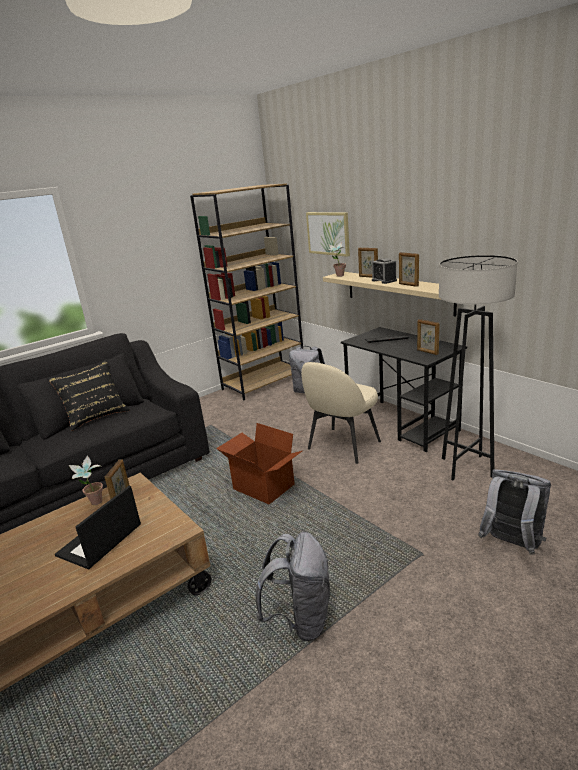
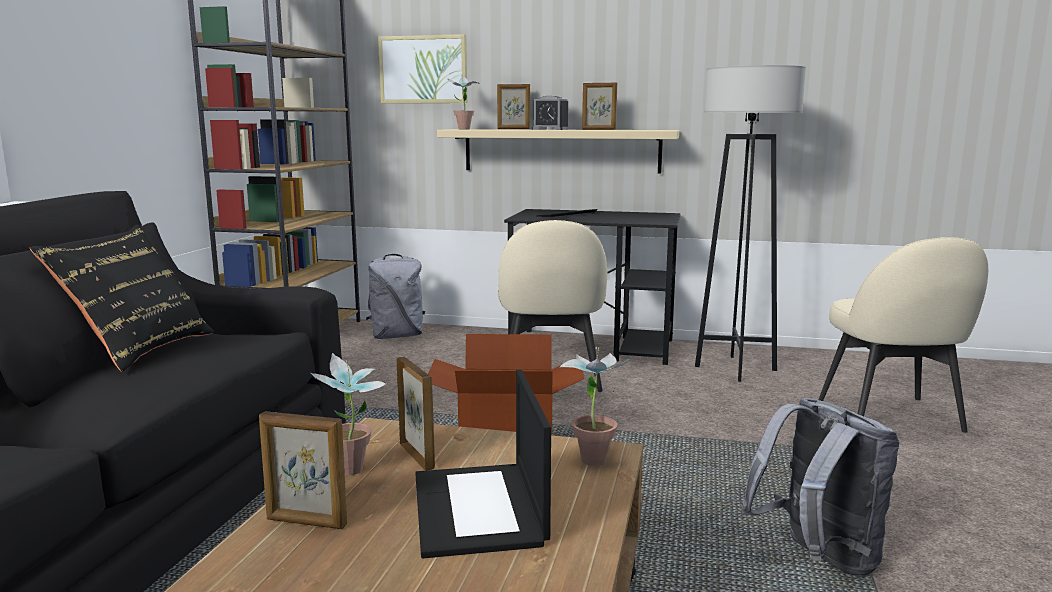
camera: 40 degrees left, 10 degrees down
(174, 529) = (594, 456): none -> potted plant
(427, 352) = (648, 218): picture frame -> picture frame (306, 522)
(511, 544) = (890, 417): grey backpack -> beige chair

